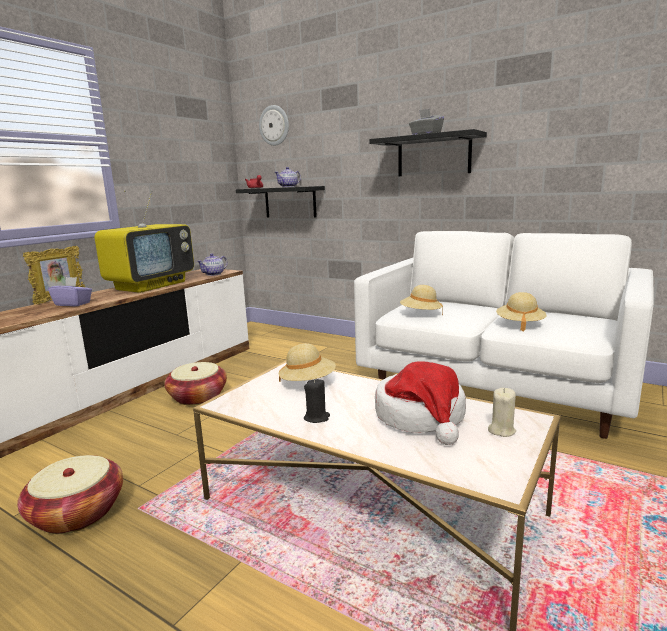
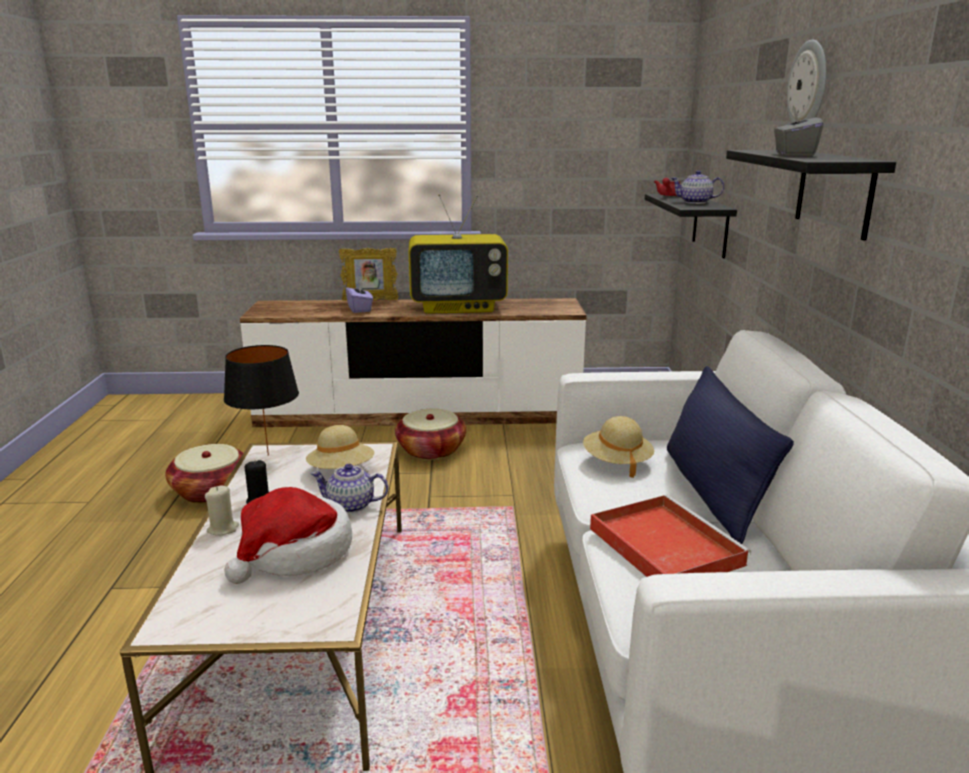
camera: 55 degrees right, 5 degrees up
(214, 274) = (545, 311): teapot -> teapot (351, 506)
(233, 403) = (268, 455): none -> black table lamp
(274, 125) = (716, 98): wall clock -> wall clock (809, 85)
(474, 307) = (712, 492): none -> blue pillow
(501, 430) = (288, 608): beige candle -> beige candle (223, 529)
(519, 324) = (662, 545): beige hat -> red tray

